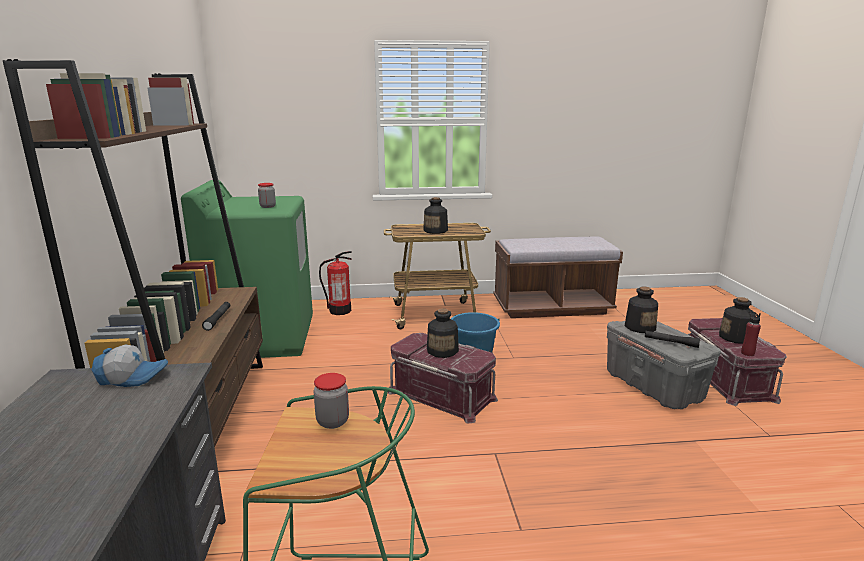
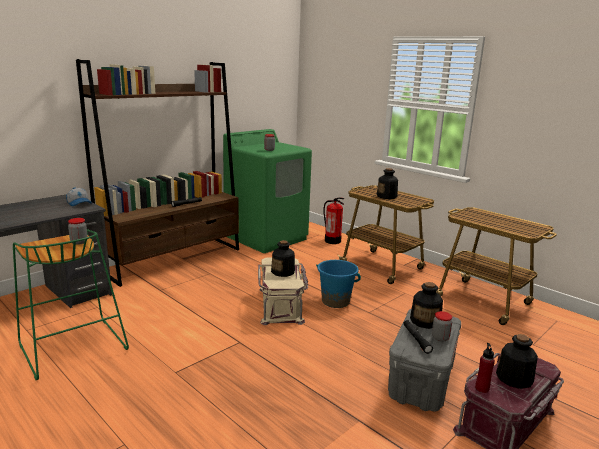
camera: 50 degrees right, 0 degrees up
(442, 394) = (281, 305): red storage box -> beige storage box
(552, 307) = (484, 302): brown bench -> cart
(674, 333) = (440, 338): none -> jar

